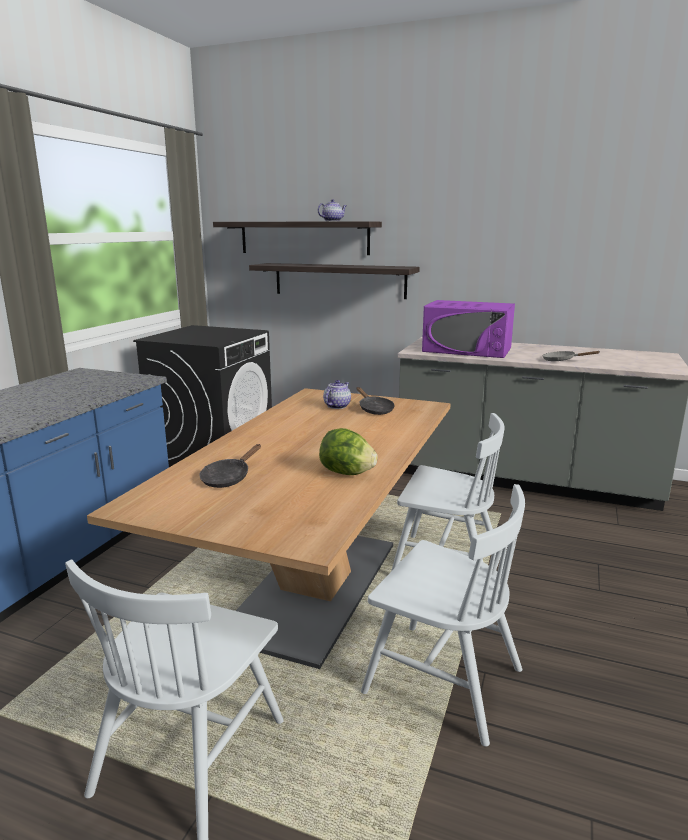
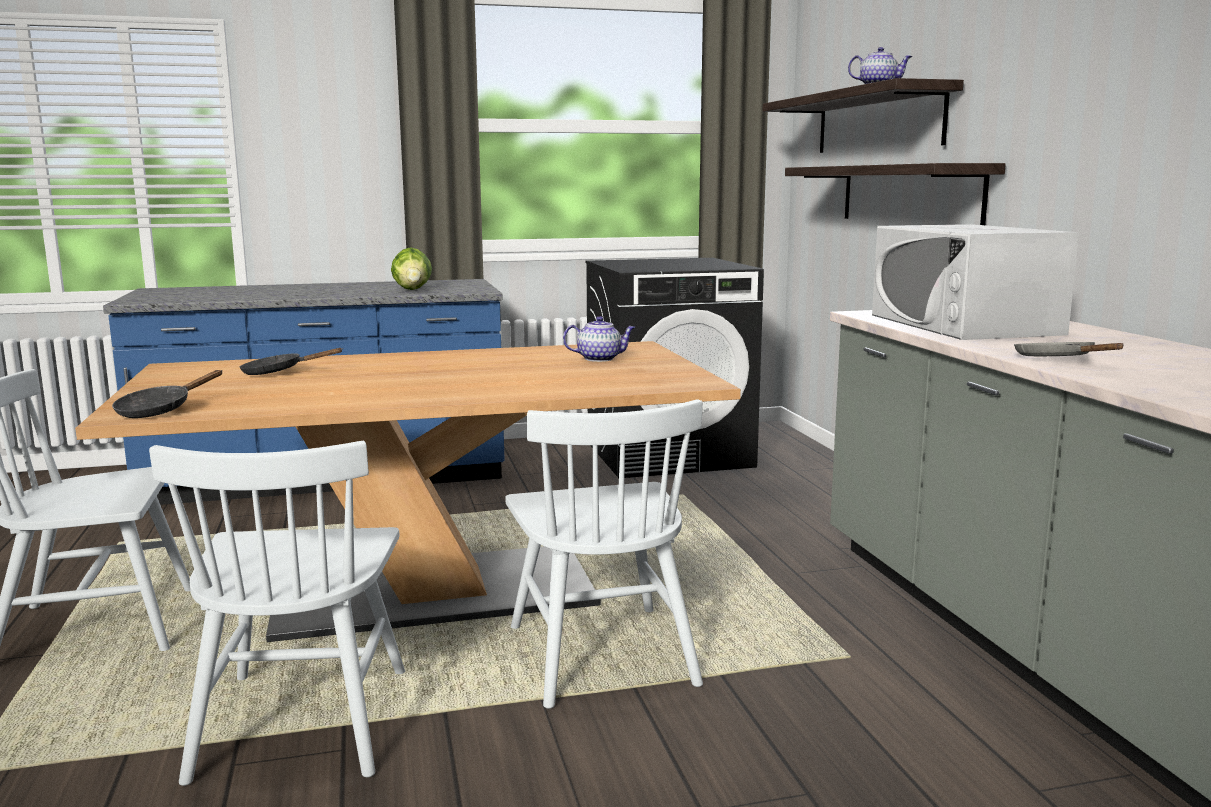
camera: 55 degrees right, 5 degrees down
(346, 473) = (344, 396): lettuce -> lettuce (412, 290)
(374, 409) = (619, 370): black frying pan -> black frying pan (160, 410)
(467, 349) = (963, 324): purple microwave -> white microwave

